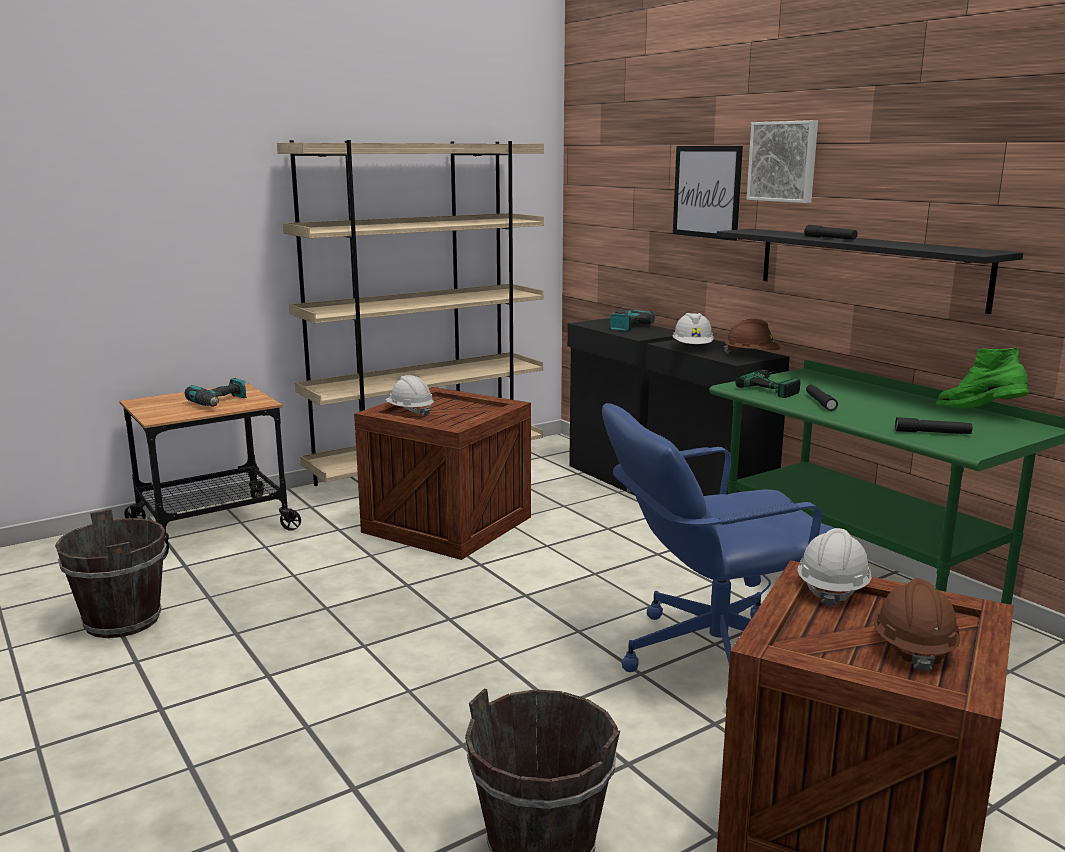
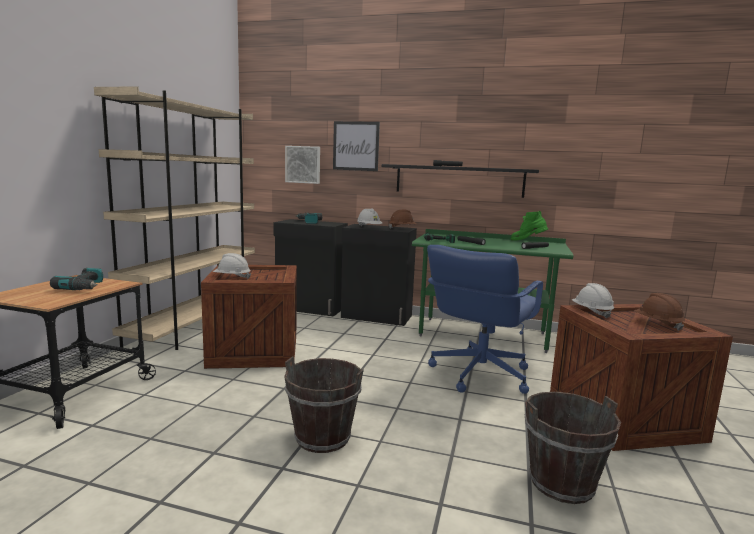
camera: 40 degrees left, 5 degrees down
(123, 621) = (97, 480): brown bucket -> brown bucket (323, 437)
(784, 161) = (406, 130): picture -> picture (303, 164)

